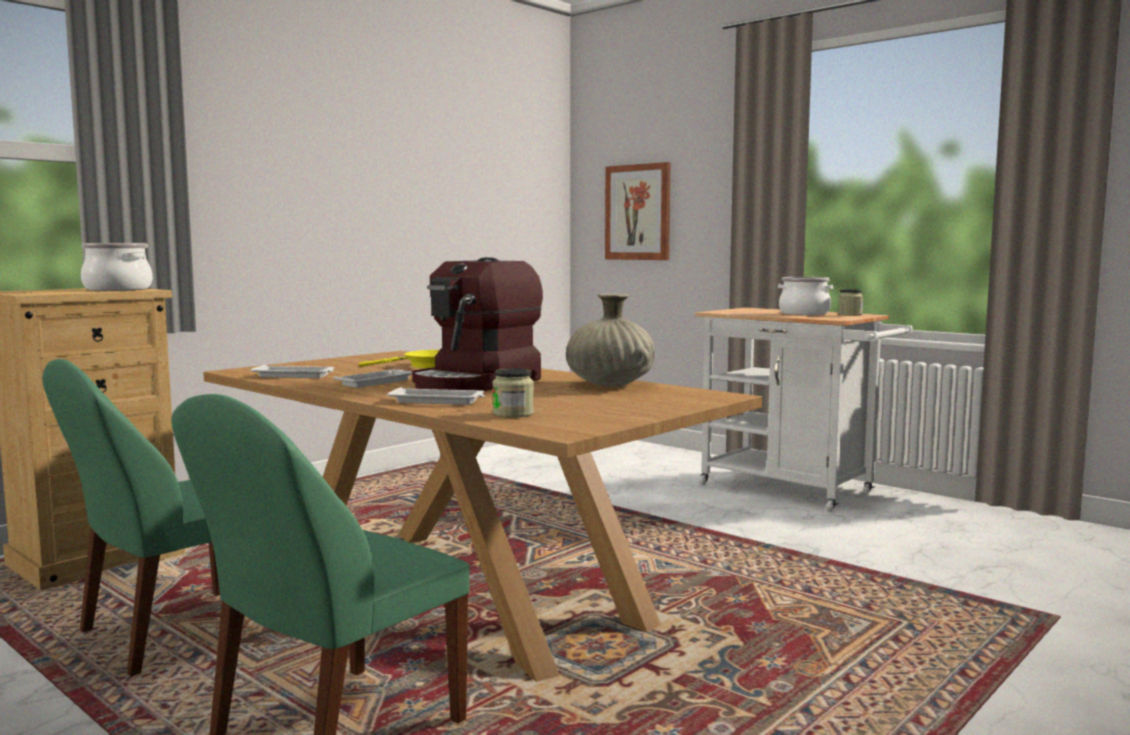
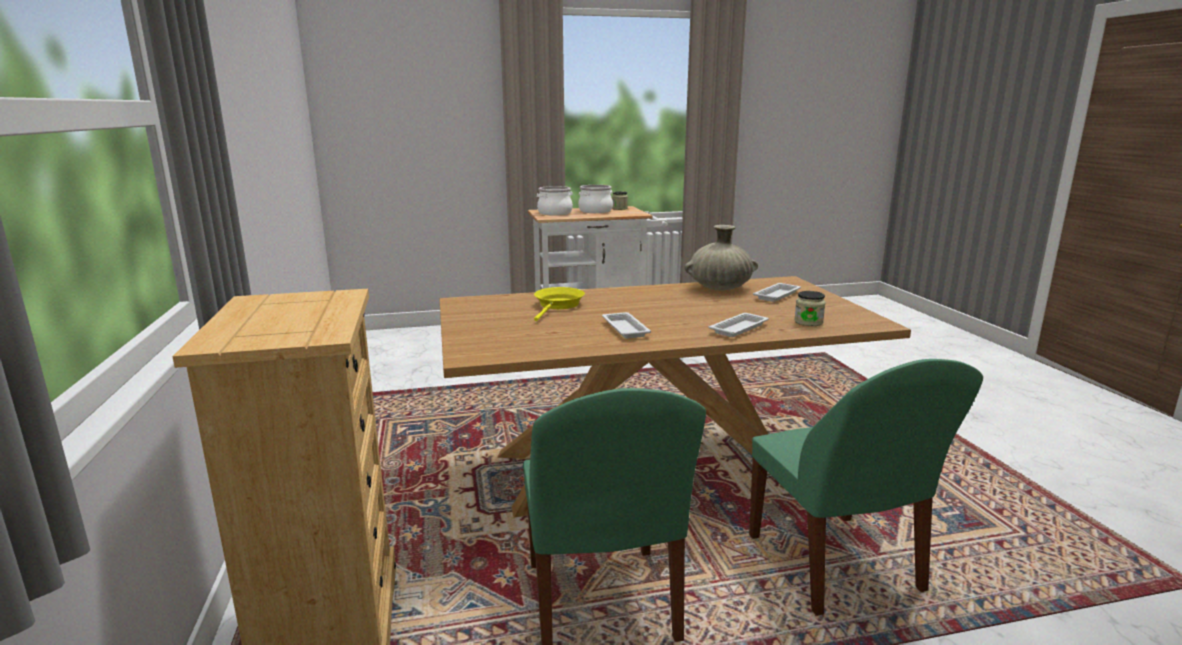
camera: 55 degrees left, 10 degrees up
(117, 289) = (306, 302): cooking pot -> cooking pot (555, 213)
(295, 376) = (543, 344): white tray -> white tray (777, 295)
(477, 383) = (671, 309): coffee machine -> none
(638, 212) = (398, 134): picture -> none

